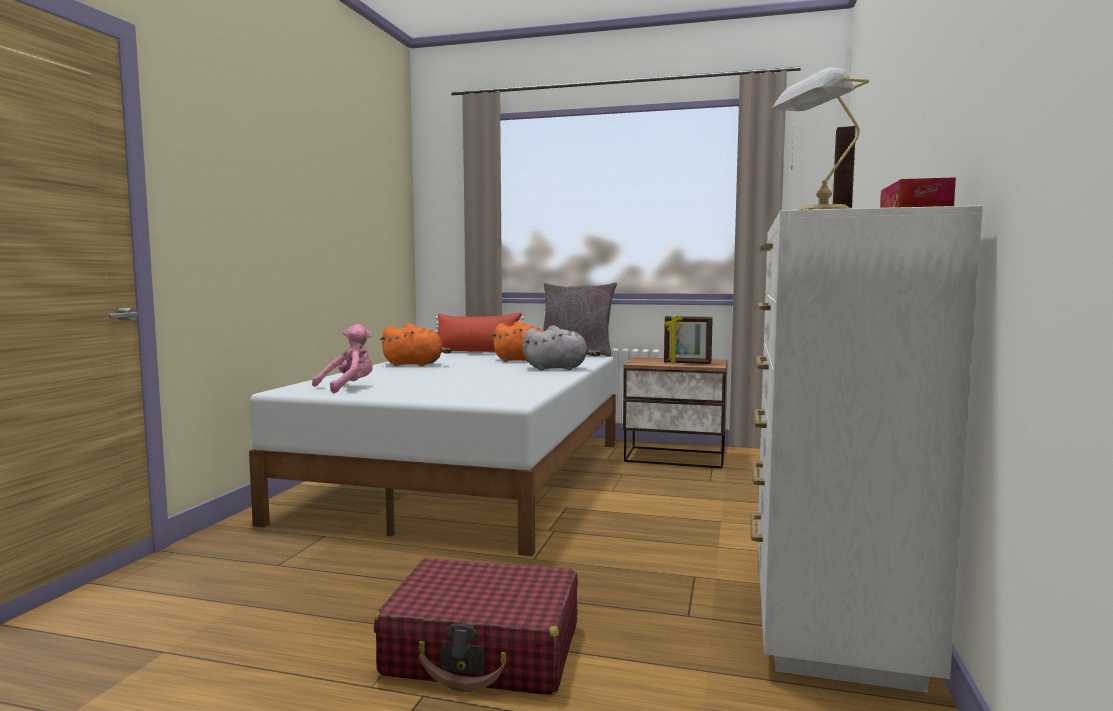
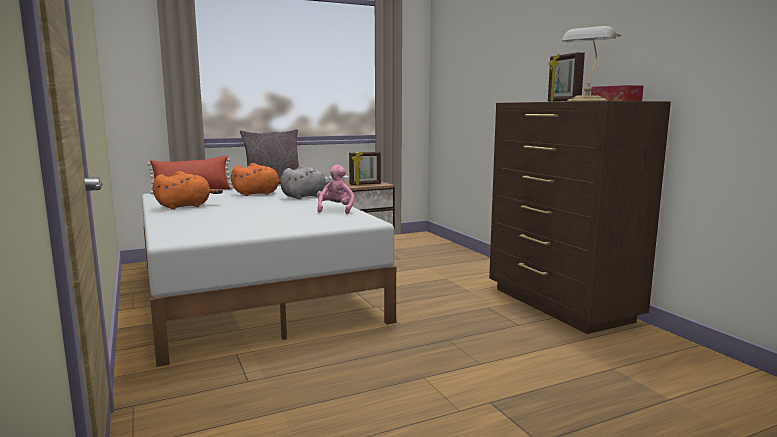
camera: 40 degrees left, 5 degrees up
(348, 387) = (214, 230): pink plush toy -> pink plush toy (335, 210)
(484, 650) = (472, 373): red suitcase -> none
(828, 612) = (560, 305): white dresser -> brown dresser

